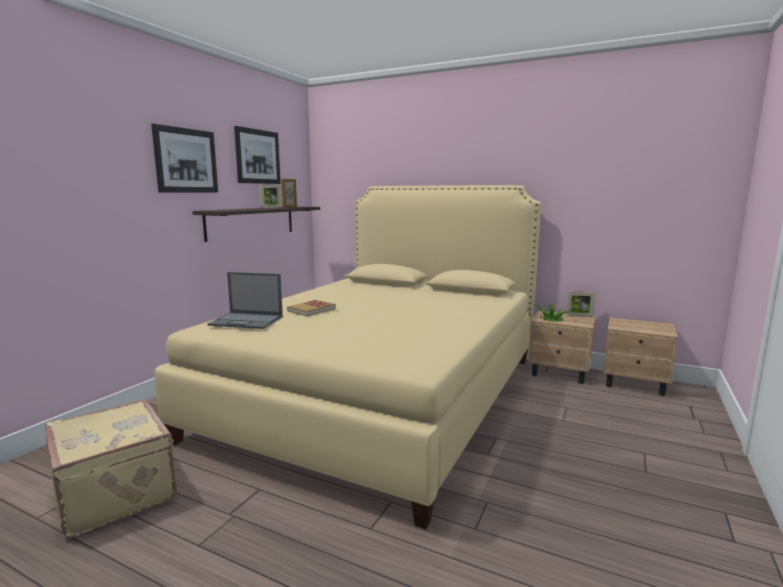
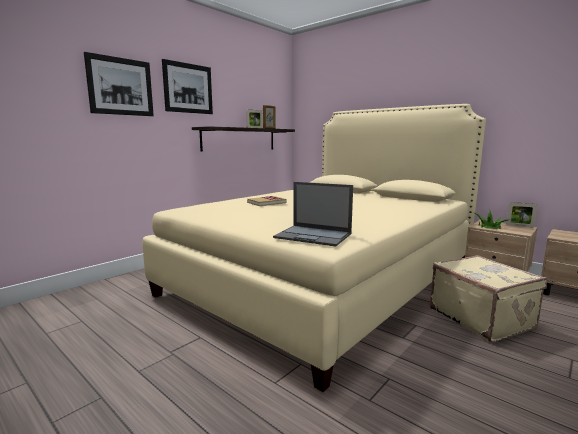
camera: 15 degrees right, 0 degrees up
(118, 492) = (103, 324): beige suitcase -> beige suitcase (481, 318)
(247, 321) = (212, 206): laptop -> laptop (314, 236)
(258, 156) = (247, 88): picture -> picture (120, 86)

